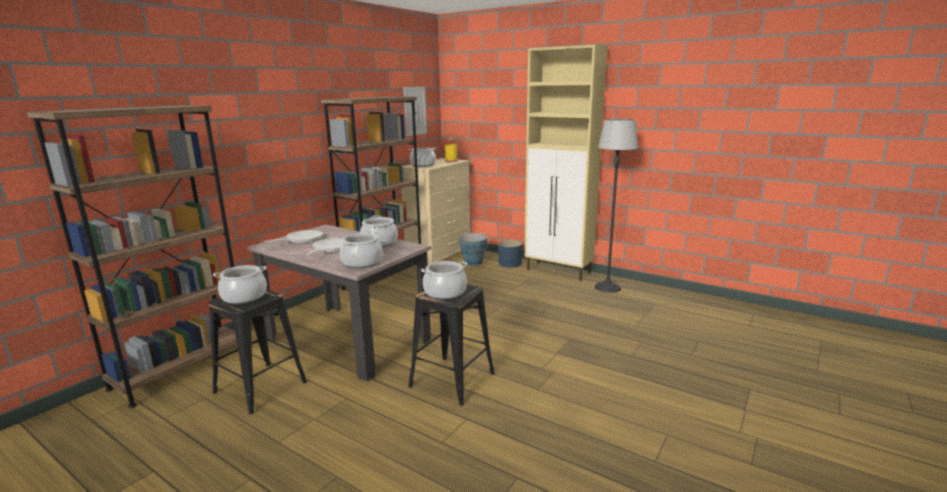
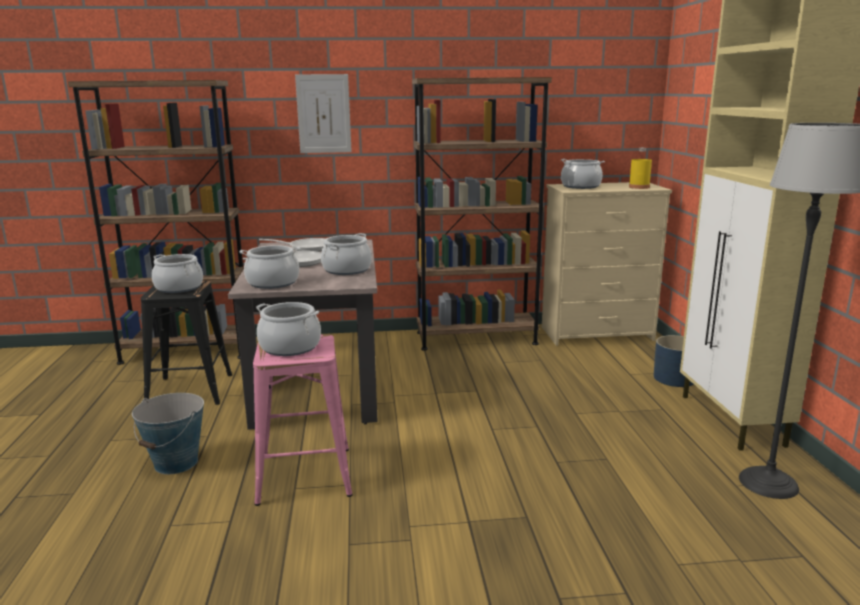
camera: 50 degrees right, 0 degrees up
(415, 111) = (600, 102): picture -> picture (323, 114)
(453, 380) = (304, 475): black stool -> pink stool
(473, 262) = (623, 358): bucket -> bucket (176, 463)

